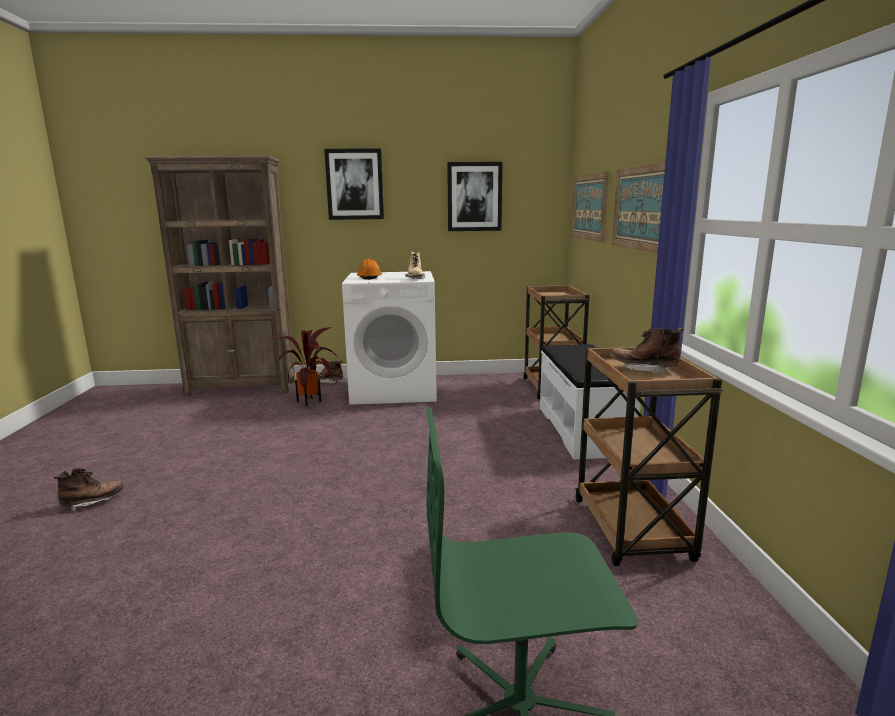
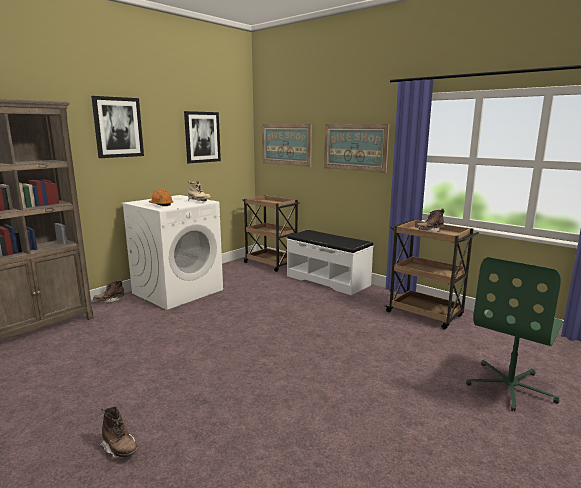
camera: 45 degrees left, 0 degrees up
(93, 502) = (120, 449): brown boot -> brown boot turned 120 degrees clockwise
(312, 401) = (131, 317): potted plant -> none

